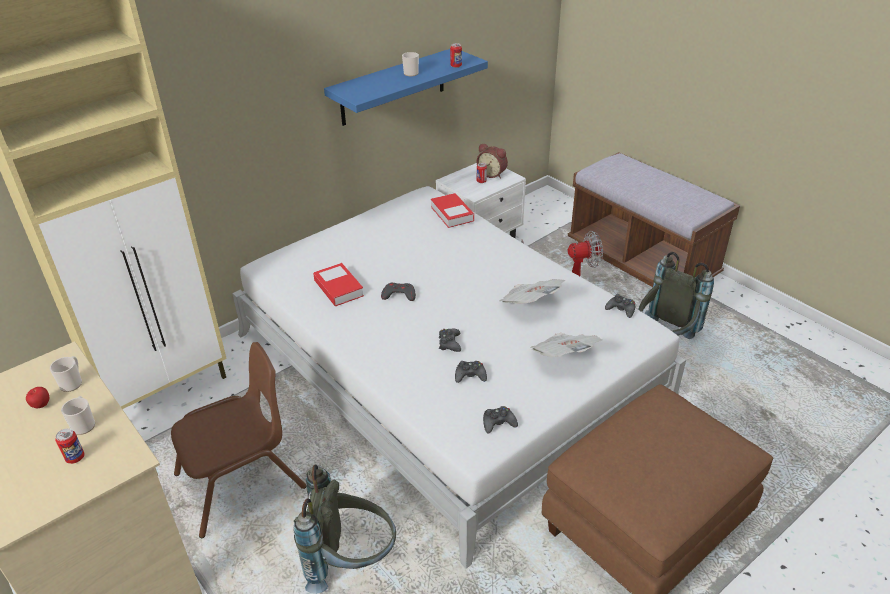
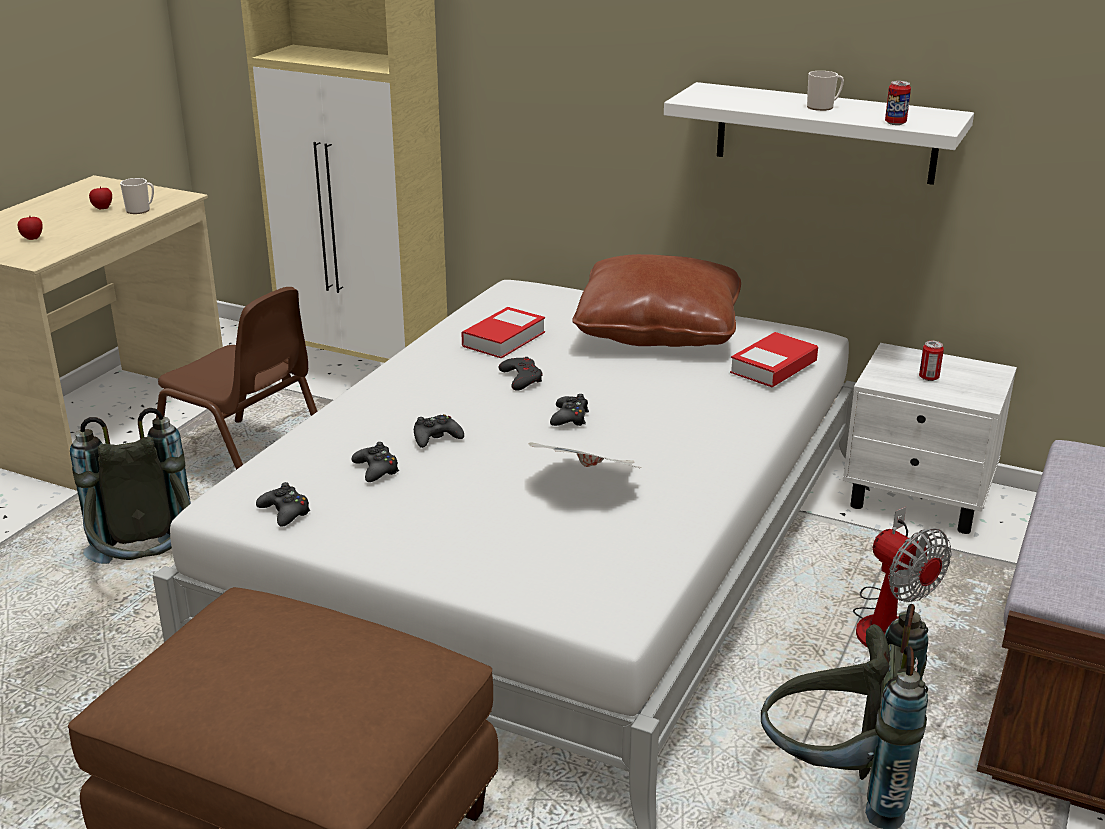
camera: 65 degrees right, 10 degrees down
(75, 458) = (32, 239): can -> apple
(84, 424) = (80, 230): mug -> none
(376, 234) = (658, 330): none -> brown pillow
(393, 87) = (825, 133): blue shelf -> white shelf
(492, 174) = (968, 382): alarm clock -> none
(563, 357) = (472, 539): newspaper -> none
(621, 309) = (654, 574): black game controller -> black game controller (570, 418)

